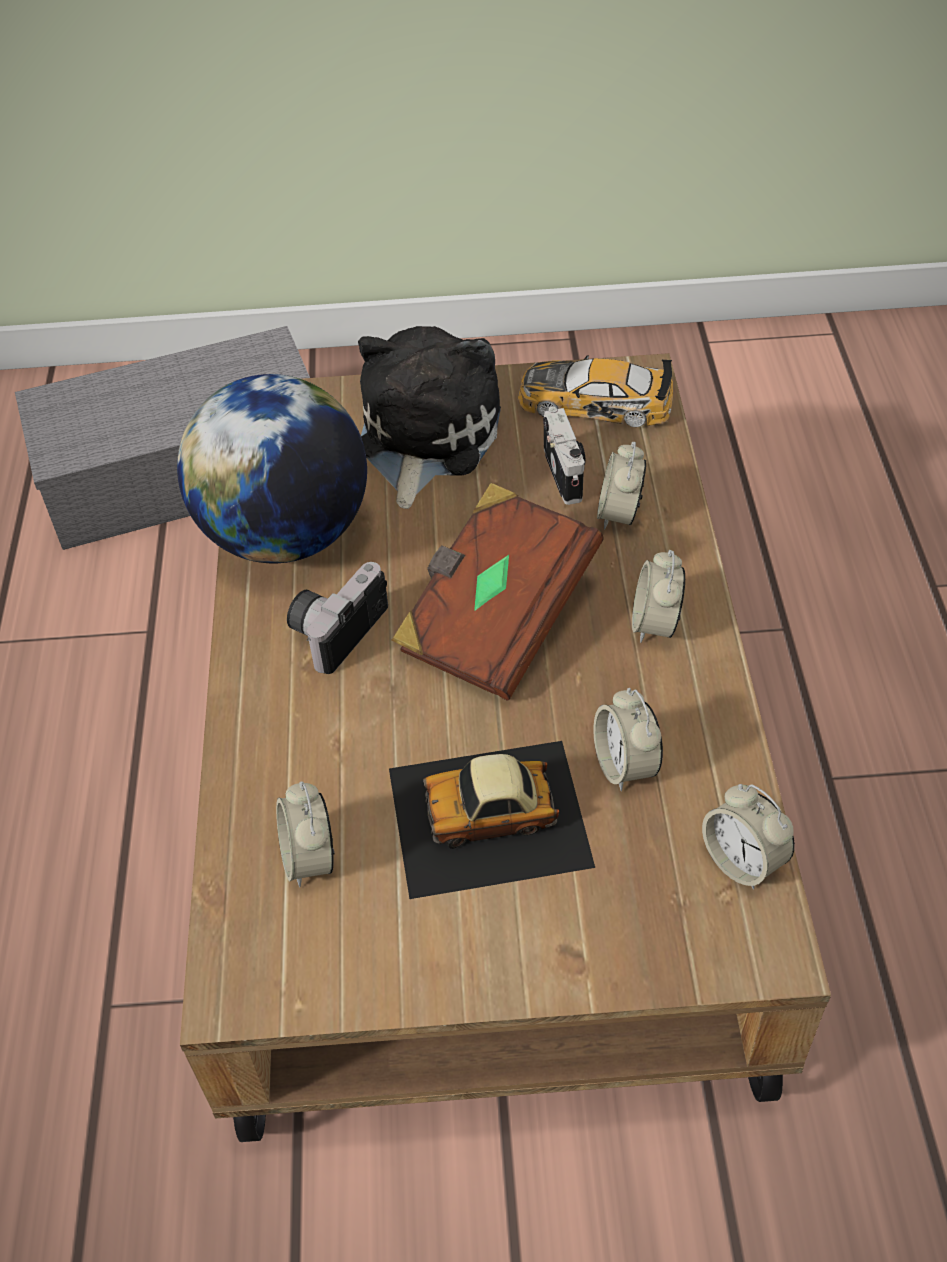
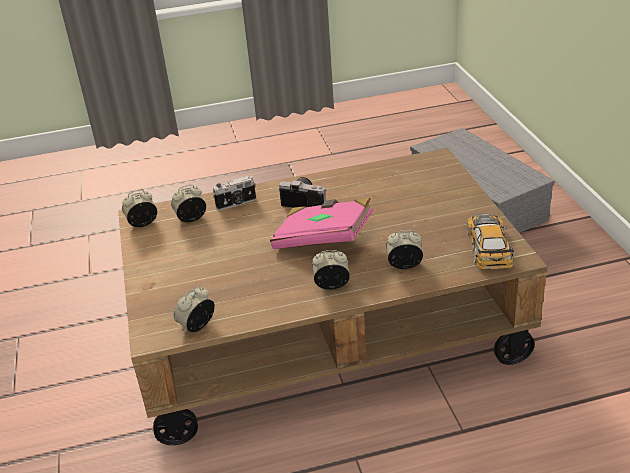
camera: 80 degrees right, 15 degrees down
(286, 535) = (356, 180): globe -> none
(424, 438) = (434, 201): plush toy -> none
(490, 817) = (214, 256): toy car -> none
(495, 617) = (323, 240): brown book -> pink book
(565, 473) = (427, 245): camera -> camera (236, 204)
(625, 765) = (245, 287): alarm clock -> alarm clock (143, 223)

